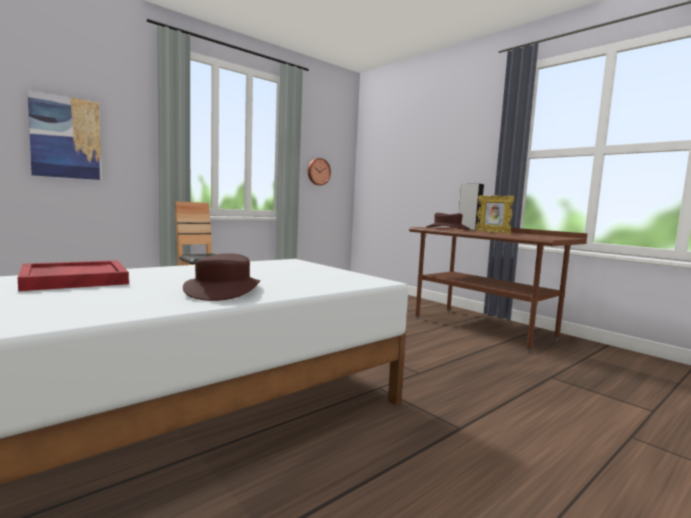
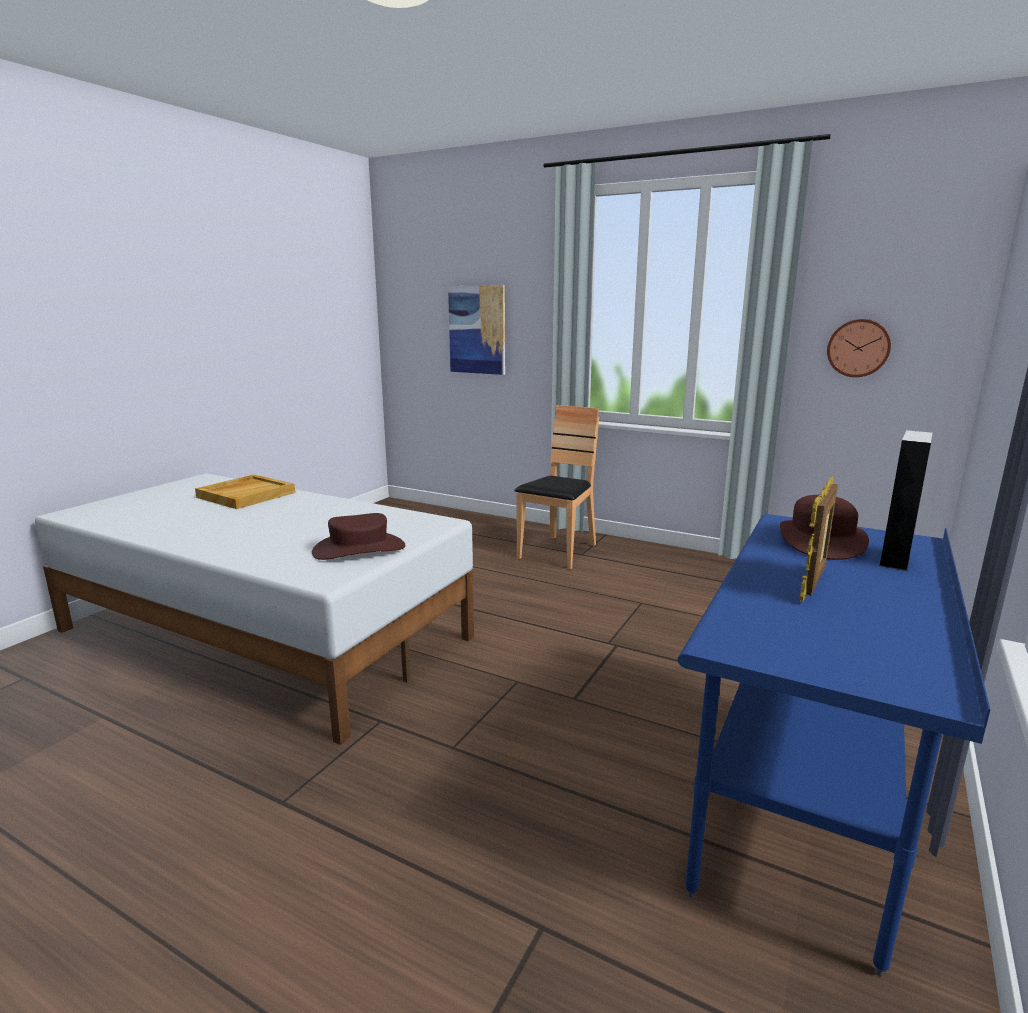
camera: 70 degrees right, 10 degrees up
(73, 279) = (246, 494): red tray -> beige tray
(223, 290) = (225, 535): brown hat -> brown hat (359, 549)
(482, 329) = (802, 810): brown desk -> blue desk

